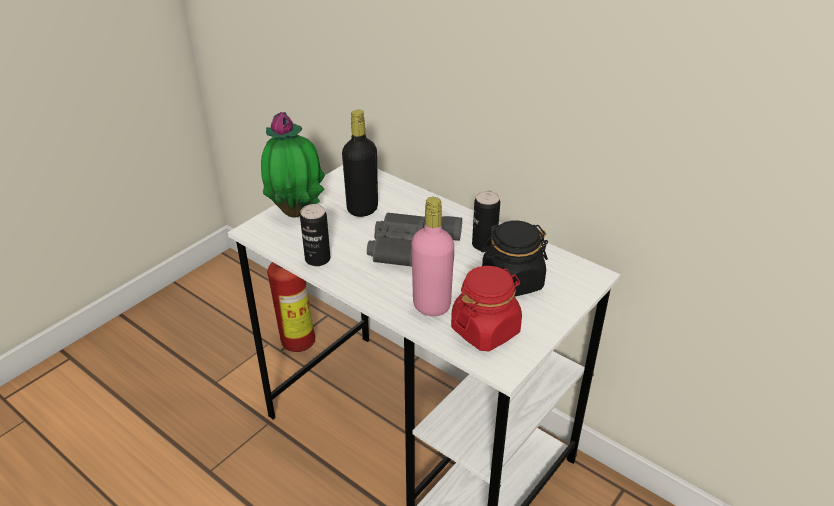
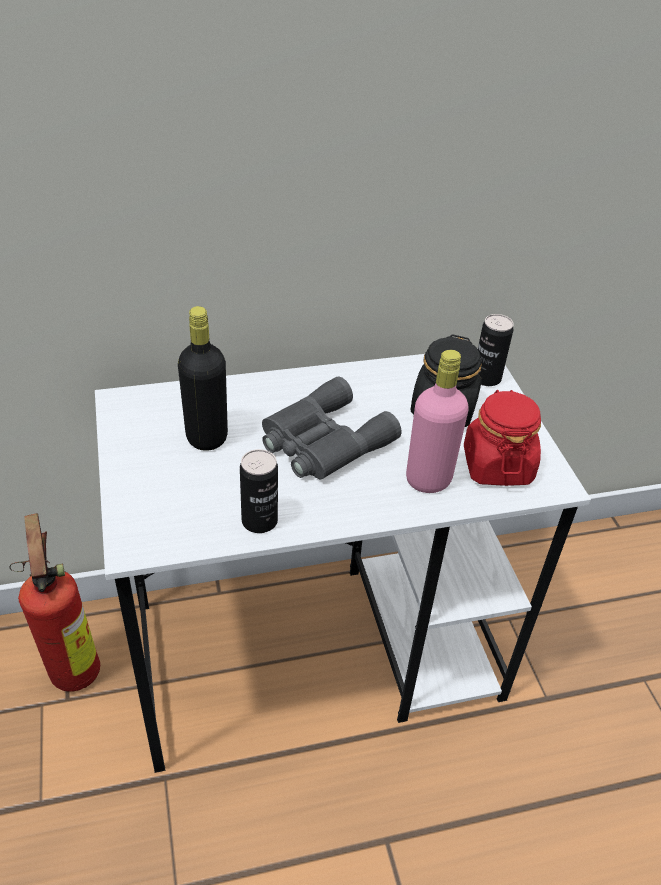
camera: 55 degrees left, 5 degrees up
(296, 211) = (143, 490): potted plant -> none
(484, 245) = (370, 392): can -> can (486, 378)

